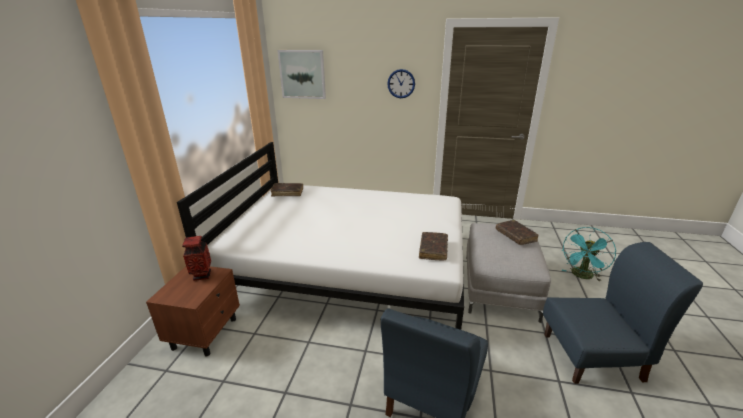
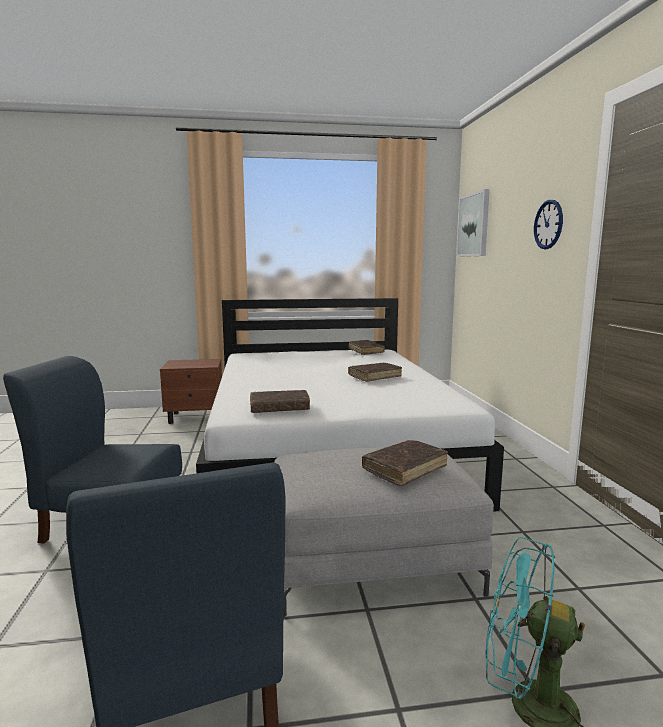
camera: 70 degrees right, 15 degrees down
(202, 275) = (204, 363): vase -> none
(370, 206) = (374, 377): none -> brown book

